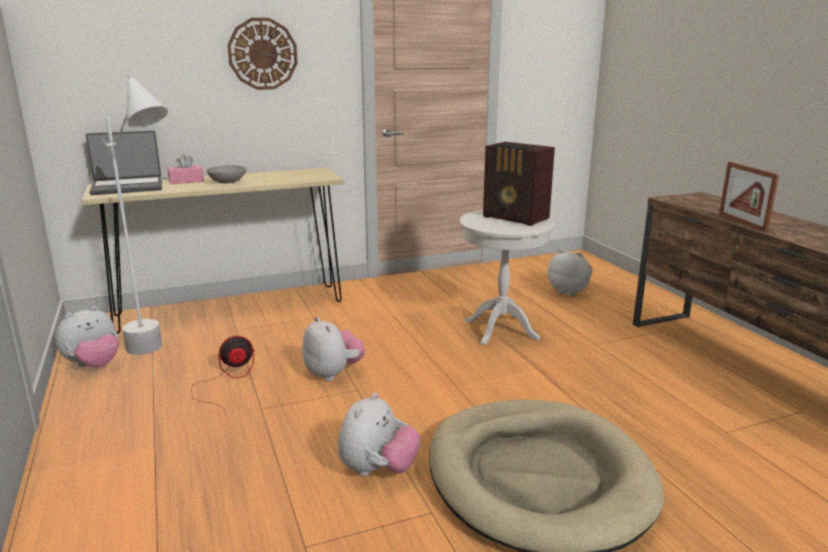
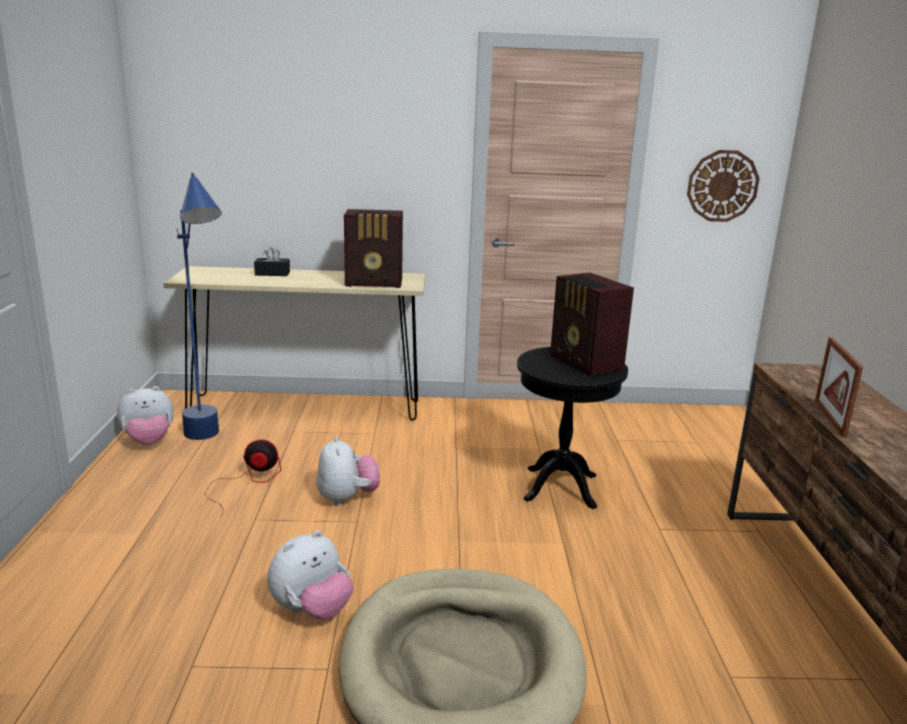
camera: 20 degrees right, 0 degrees up
(128, 187) = (215, 274): laptop -> none
(161, 354) = (210, 443): white floor lamp -> blue floor lamp
(186, 181) = (272, 273): pink tissue box -> black tissue box
(227, 182) = (307, 279): grey bowl -> none
(262, 54) = (365, 149): wall clock -> wall clock (722, 186)
(294, 178) = (375, 283): none -> radio
(501, 329) = (560, 487): white side table -> black side table
(569, 292) = (681, 458): plush toy -> none

